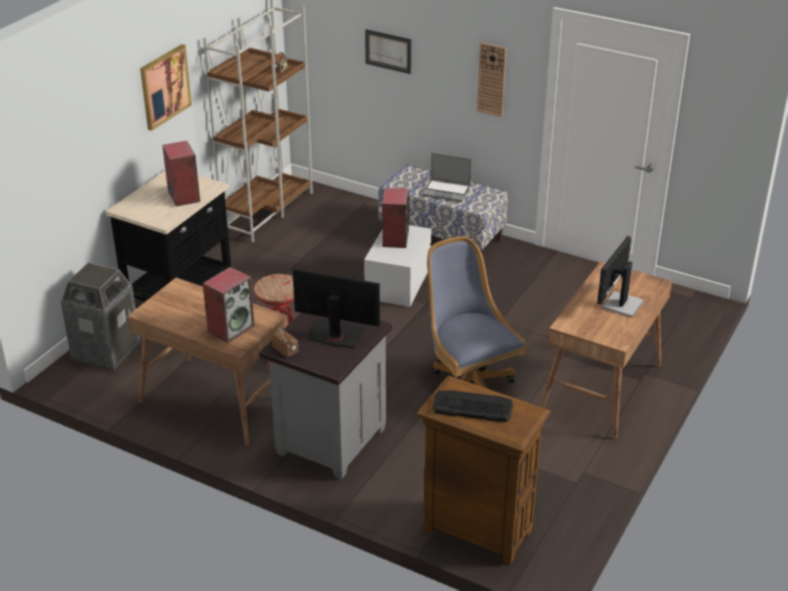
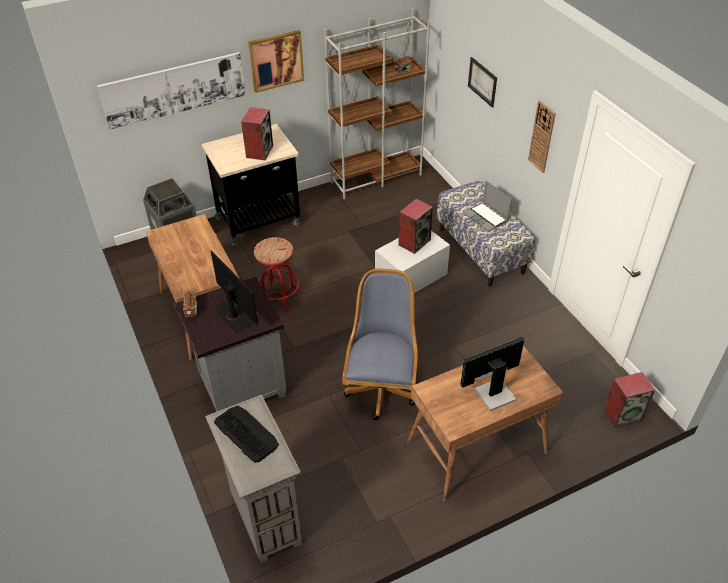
camera: 35 degrees right, 10 degrees up
(78, 145) = (174, 89): none -> picture
(231, 328) = (194, 272): speaker -> speaker (623, 414)
(475, 531) = (264, 519): brown cabinet -> grey cabinet

